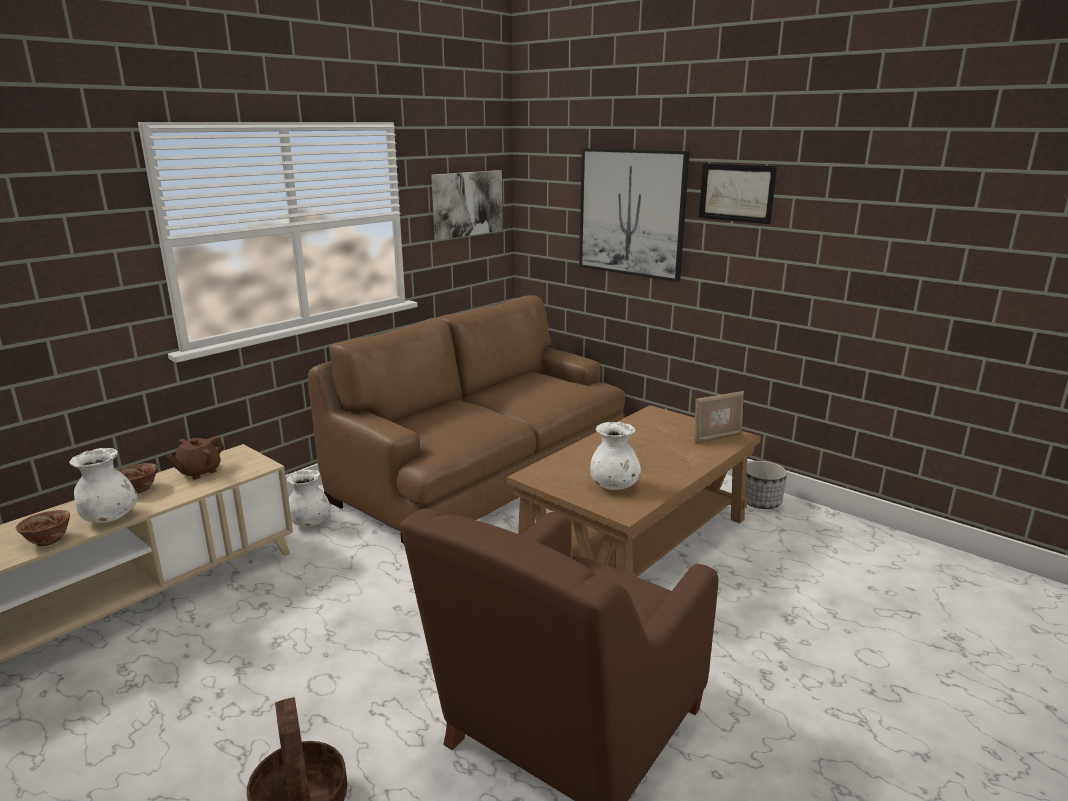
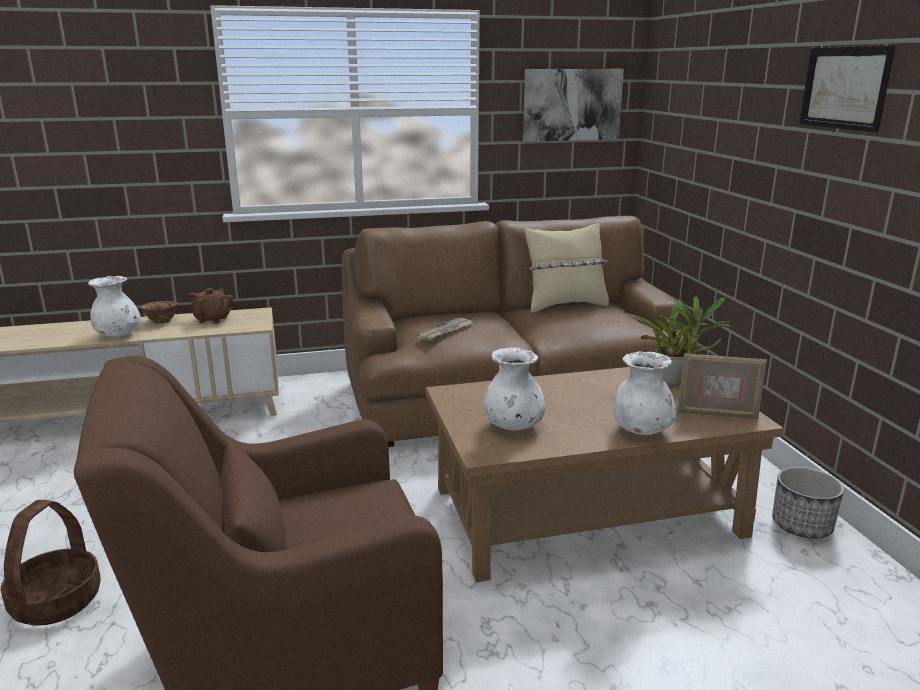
camera: 35 degrees right, 0 degrees up
(48, 541) = (68, 339): bowl -> none
(199, 472) = (213, 319): brown teapot -> brown teapot turned 120 degrees clockwise
(310, 523) = (319, 396): white vase -> white vase (641, 430)
(450, 426) = (445, 331): none -> newspaper
(509, 381) = (565, 305): none -> beige pillow
(631, 213) = (736, 119): picture -> none
(664, 423) = (673, 382): none -> potted plant

